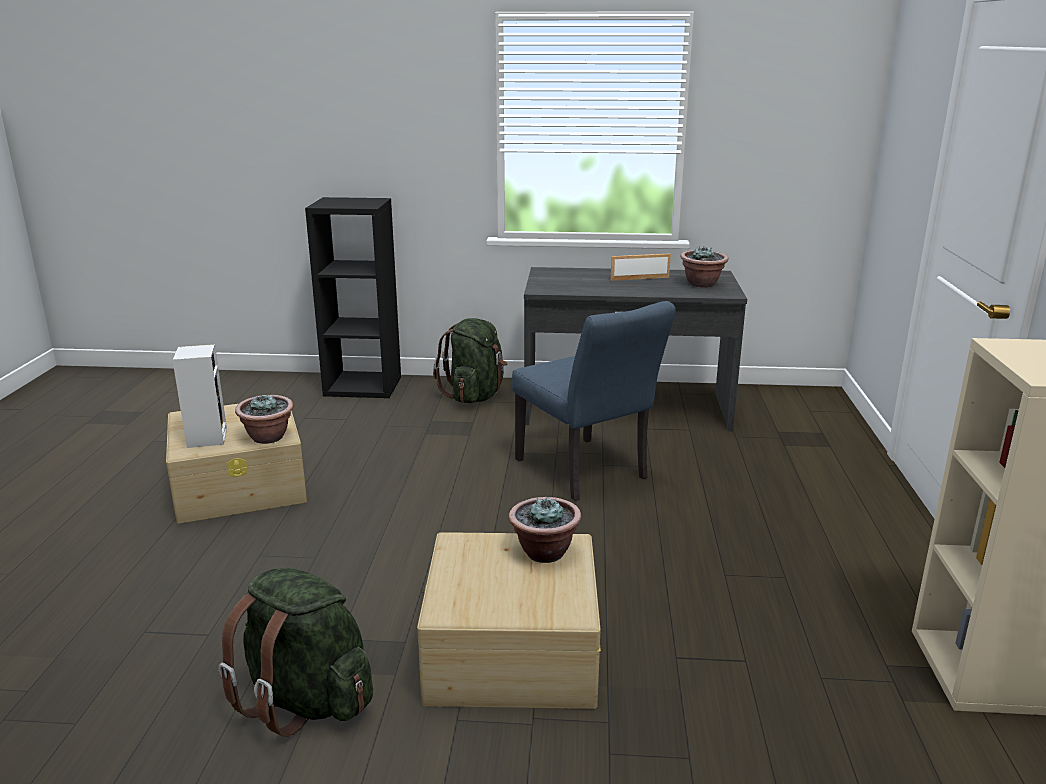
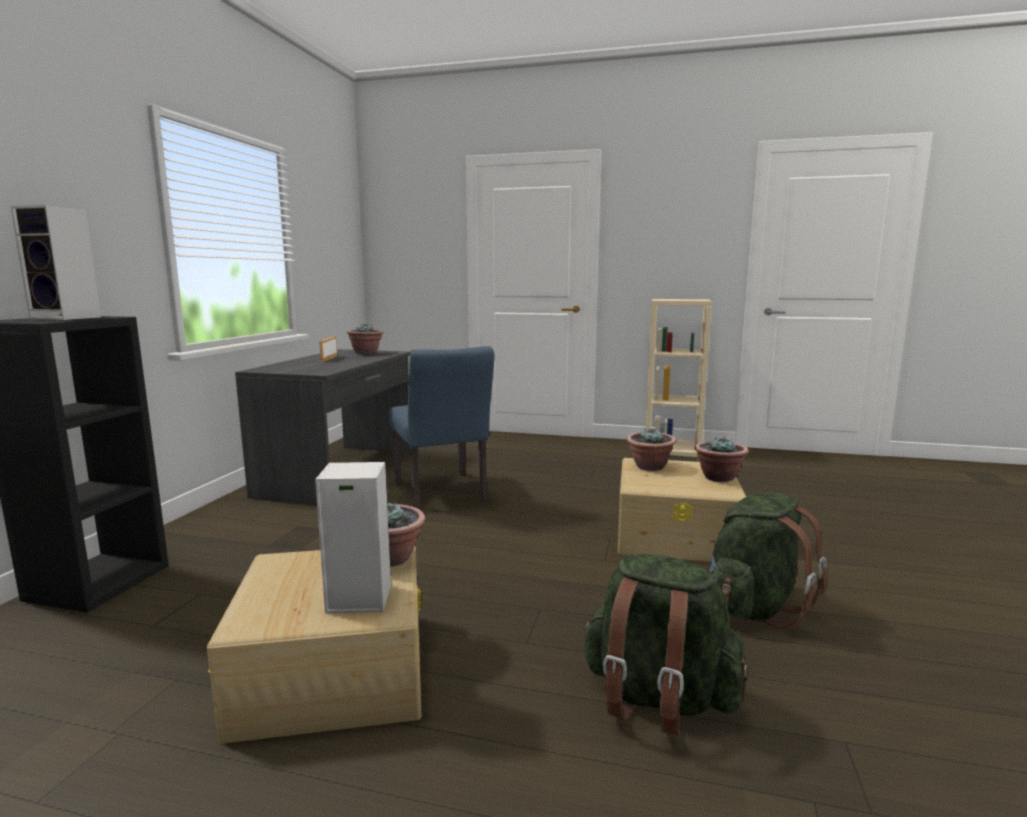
camera: 80 degrees left, 10 degrees down
(354, 203) = (69, 318): none -> speaker
(475, 396) = (232, 521): green backpack -> green backpack (657, 698)
(510, 608) = (718, 478): none -> potted plant
(586, 473) = (442, 494): blue chair -> blue chair turned 90 degrees clockwise

